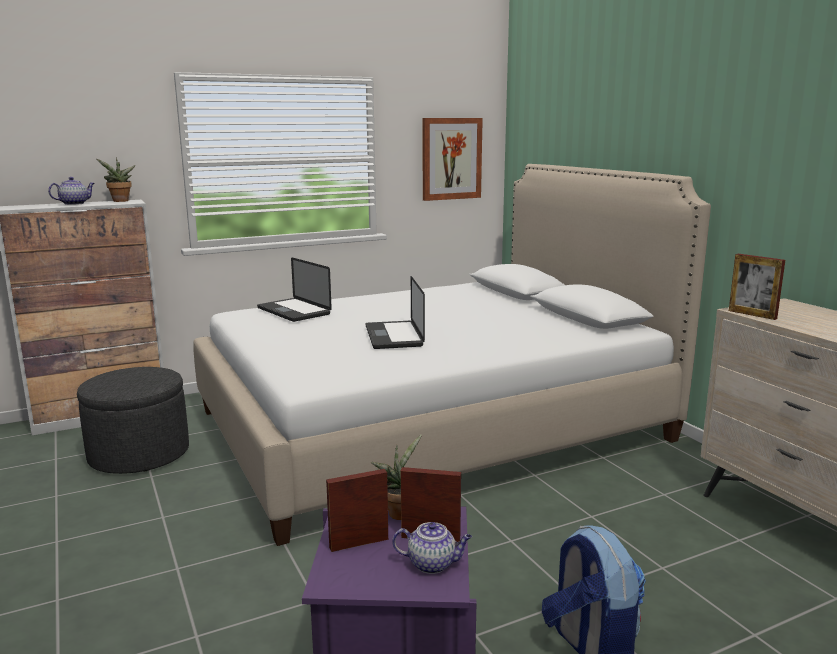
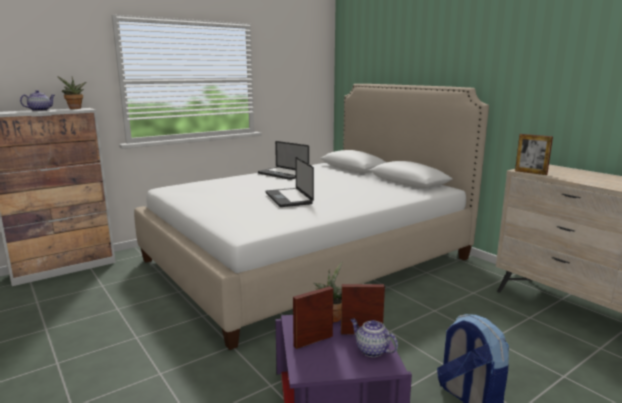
camera: 10 degrees left, 0 degrees up
(139, 454) = (103, 294): grey ottoman -> none
(294, 311) = (209, 185): laptop -> laptop (283, 174)
(433, 564) = (371, 350): teapot -> teapot turned 135 degrees counterclockwise
(451, 159) = (301, 81): picture -> none

